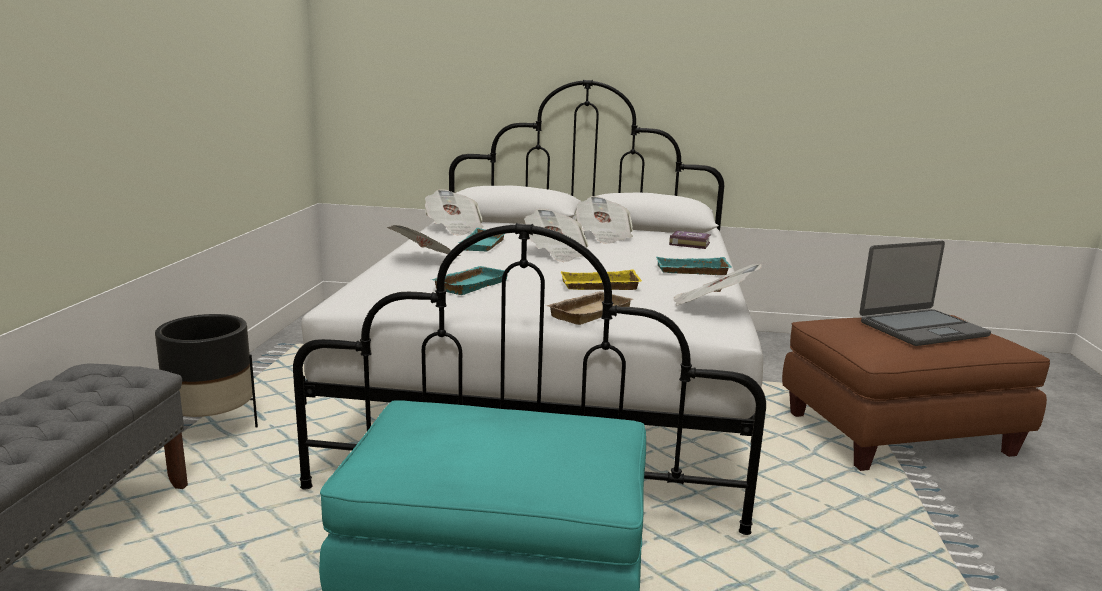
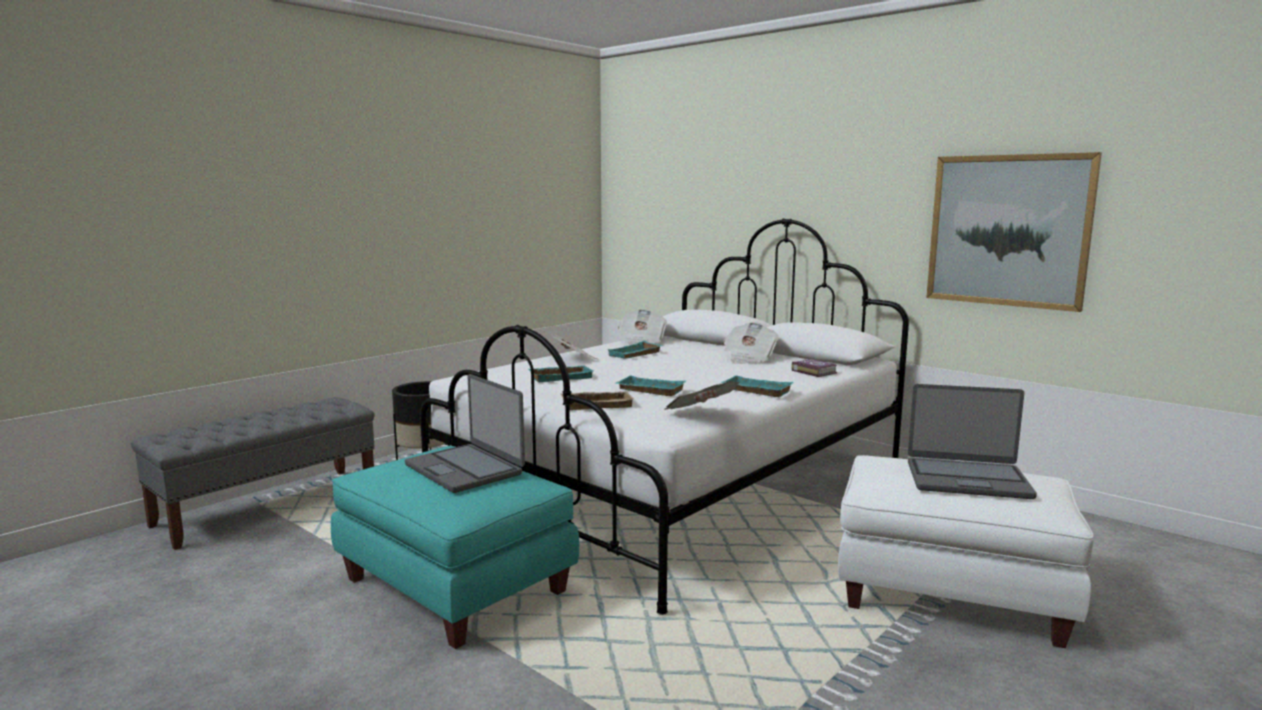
camera: 35 degrees right, 5 degrees down
(507, 428) = (465, 469): none -> laptop
(556, 253) = (676, 366): newspaper -> none
(599, 287) = (648, 390): yellow tray -> turquoise tray
(816, 94) = (1008, 230): none -> picture
(898, 433) = (951, 593): brown ottoman -> white ottoman

